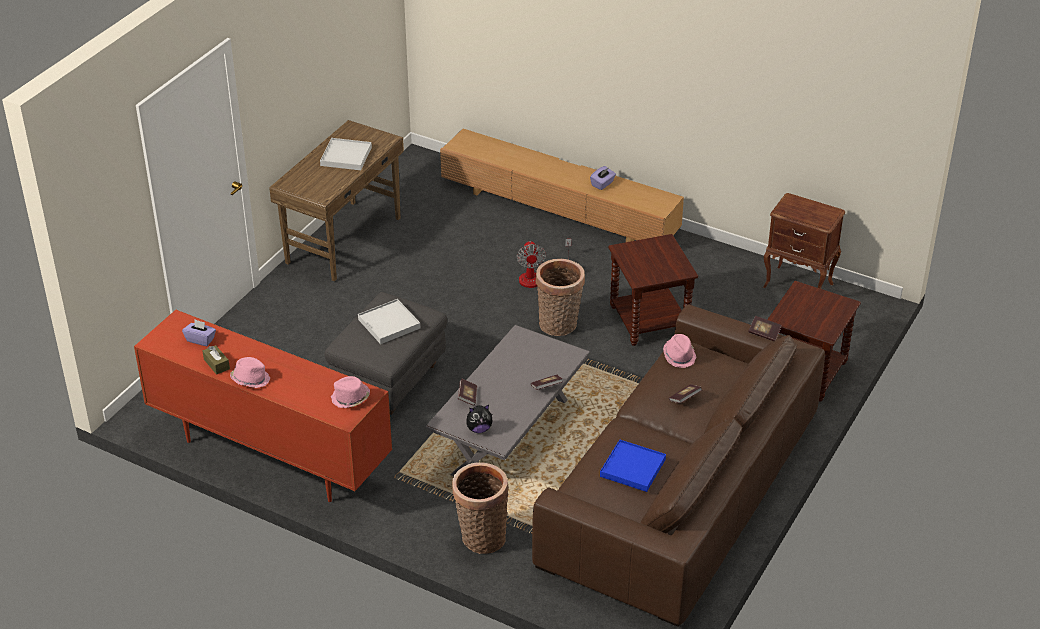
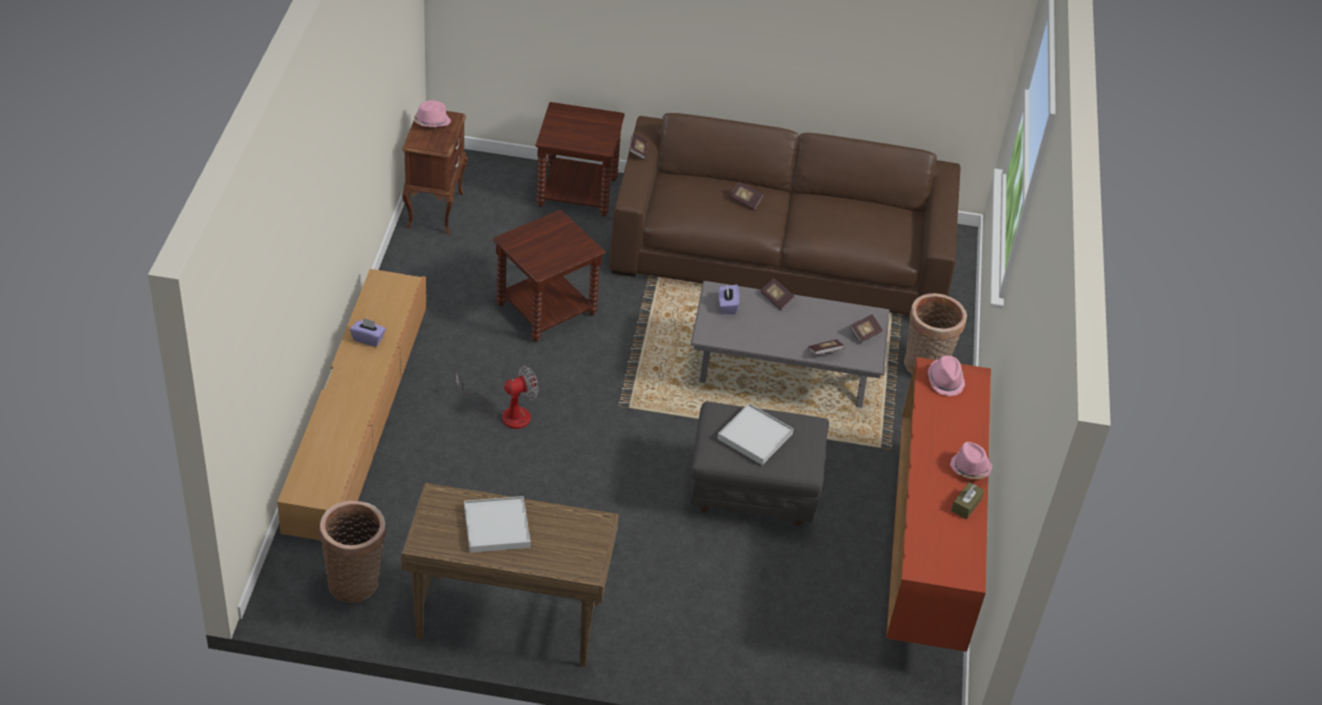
camera: 115 degrees left, 5 degrees up
(200, 339) = (937, 534): purple tissue box -> purple tissue box (727, 306)
(479, 429) = (865, 333): plush toy -> book
(559, 326) = (588, 377): basket -> basket (356, 581)
(633, 468) = (858, 218): blue tray -> none
(679, 356) = (686, 212): pink hat -> pink hat (431, 122)

